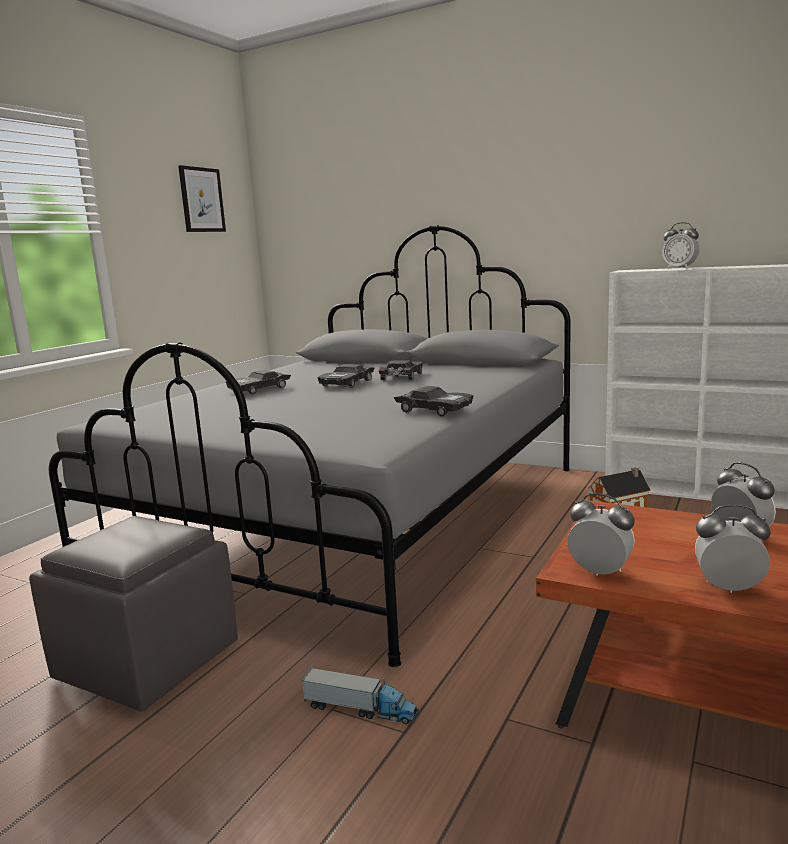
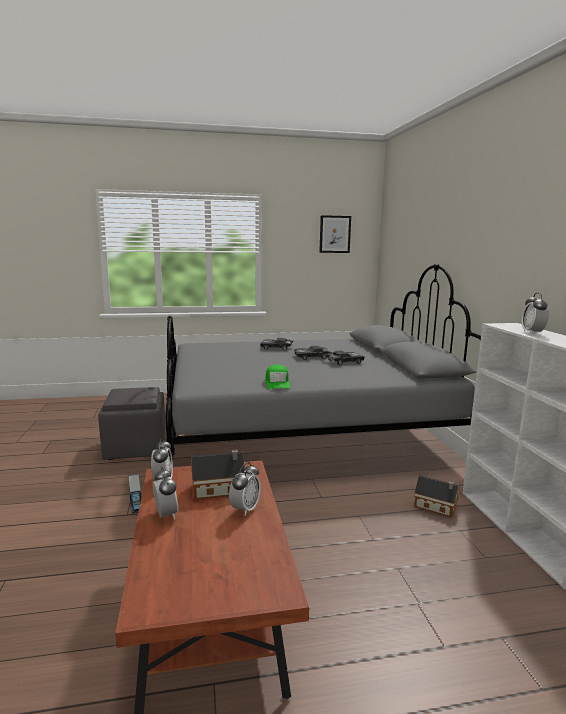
camera: 50 degrees right, 0 degrees up
(434, 410) = (277, 383): black toy car -> green cap
(664, 539) = (220, 489): none -> toy house

